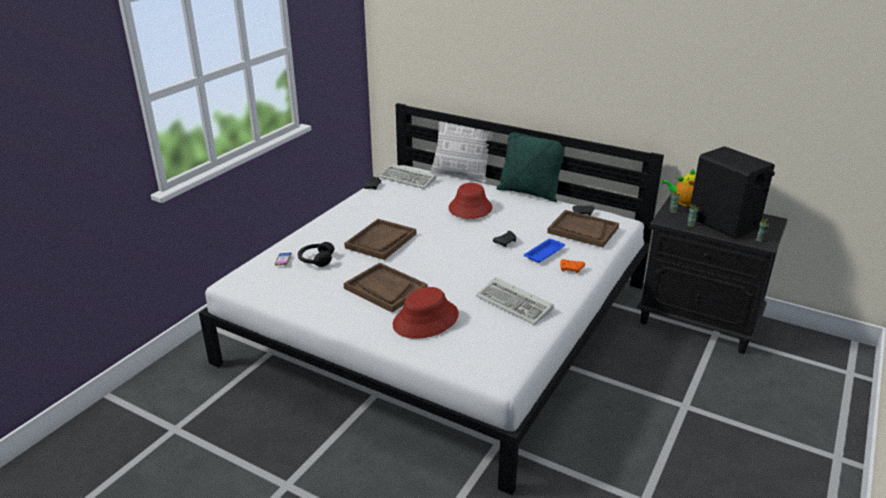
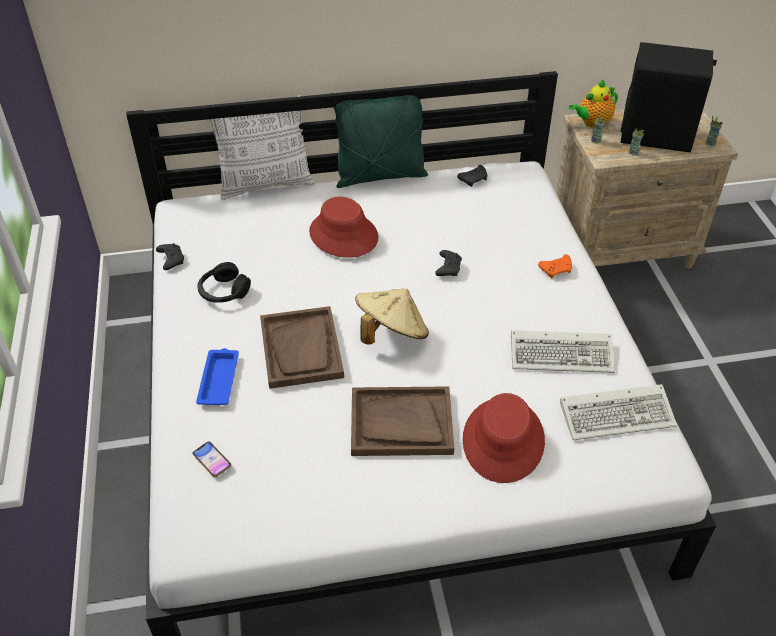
camera: 40 degrees left, 15 degrees up
(316, 260) = (256, 431): black headphones -> black headphones (223, 292)
(409, 179) = (206, 223): keyboard -> keyboard (618, 414)
(433, 254) = (391, 334): none -> beige hat
(545, 253) = (505, 261): blue tray -> blue tray (219, 379)
(582, 230) = (505, 206): brown tray -> none
(699, 321) = (622, 249): black nightstand -> beige nightstand

